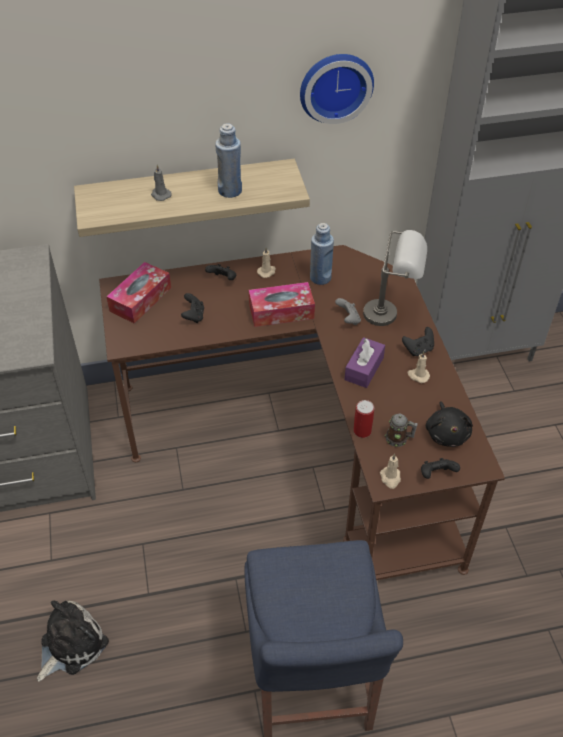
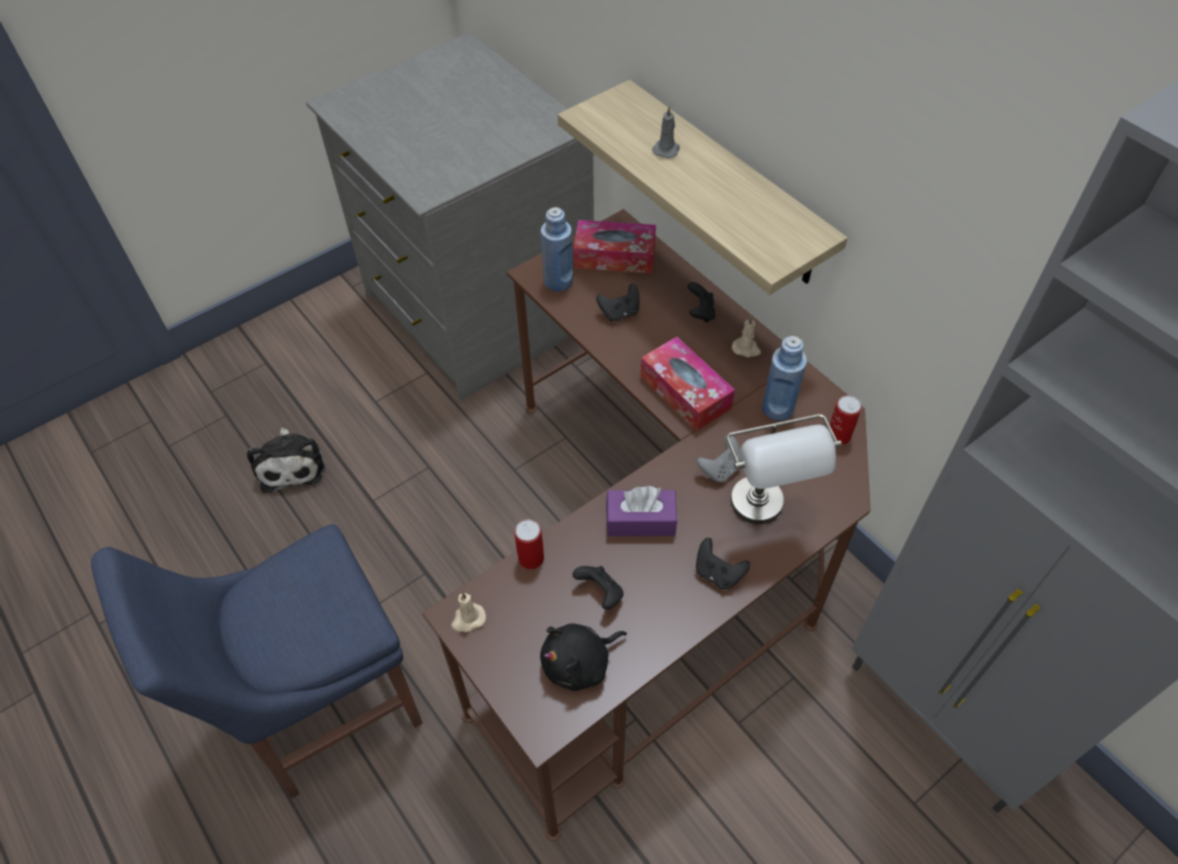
camera: 65 degrees right, 5 degrees up
(70, 644) = (291, 464): plush toy -> plush toy turned 60 degrees clockwise
(230, 191) = (723, 203): blue bottle -> blue bottle (558, 281)
(335, 86) = (927, 172): wall clock -> none
(355, 262) = (838, 436): none -> can
(399, 439) = (539, 606): mug -> none
(418, 375) = (667, 590): beige candle -> none
(436, 474) = (499, 674): black game controller -> black game controller (600, 593)

